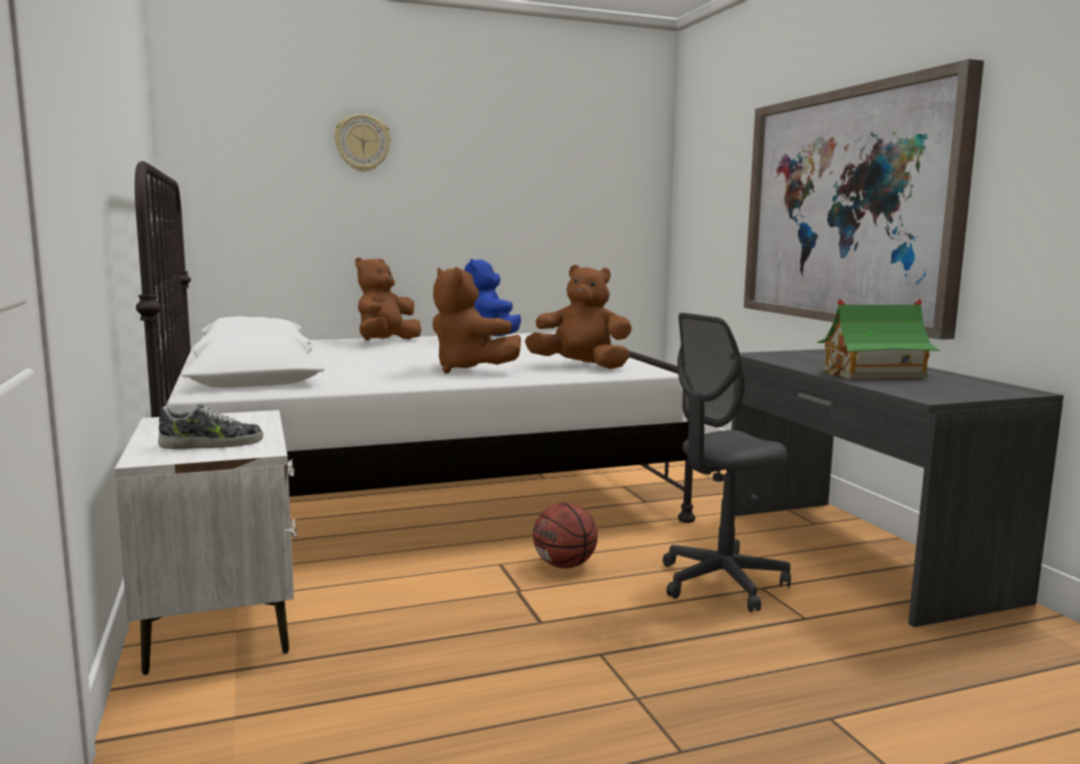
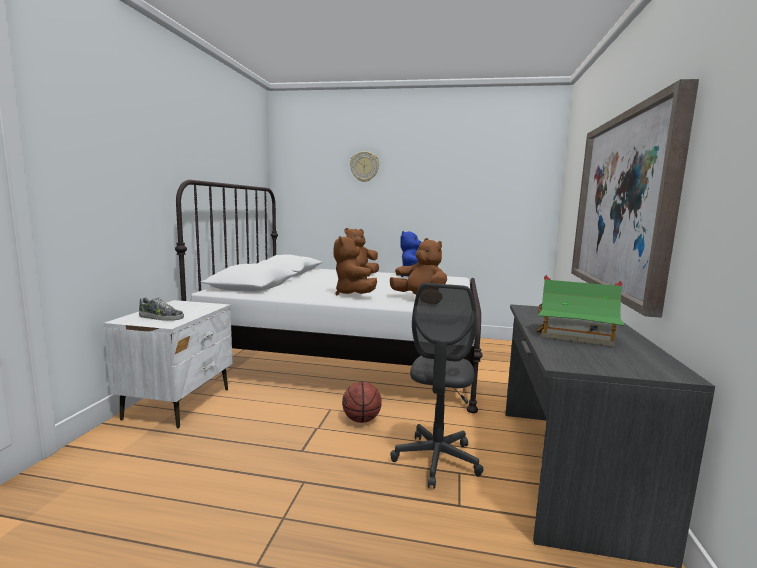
camera: 30 degrees right, 0 degrees up
(721, 583) = (436, 460): grey office chair -> grey office chair turned 75 degrees counterclockwise

